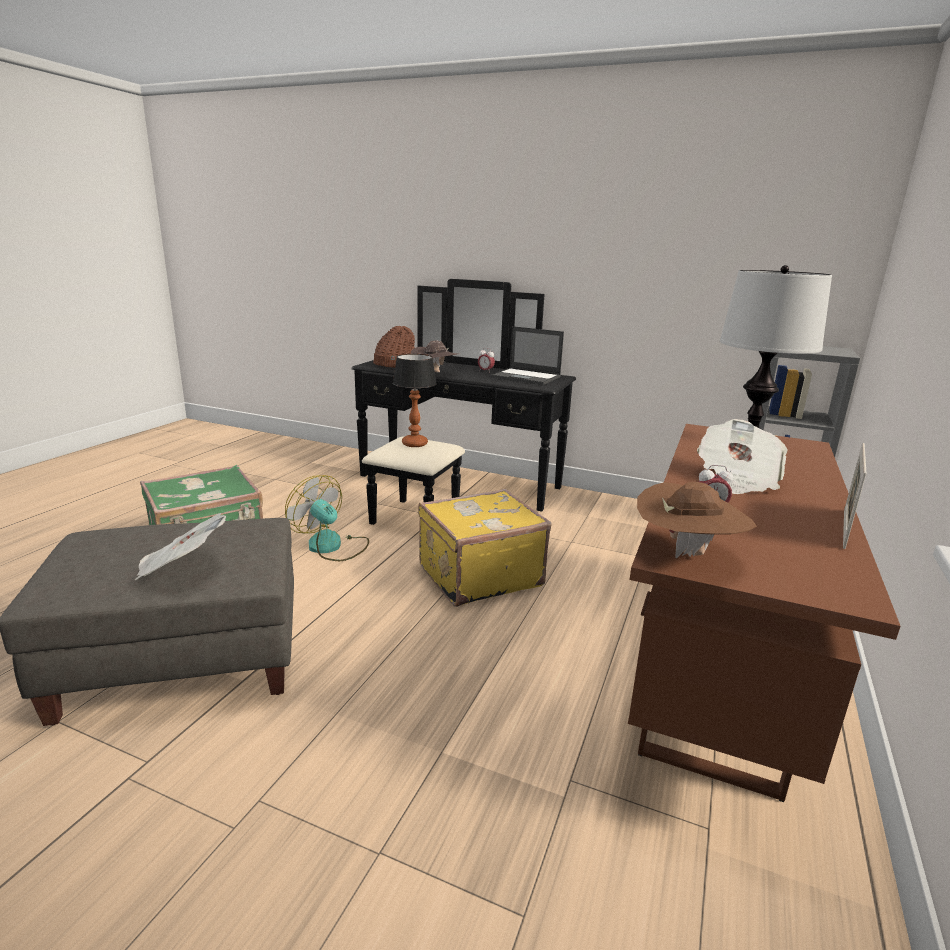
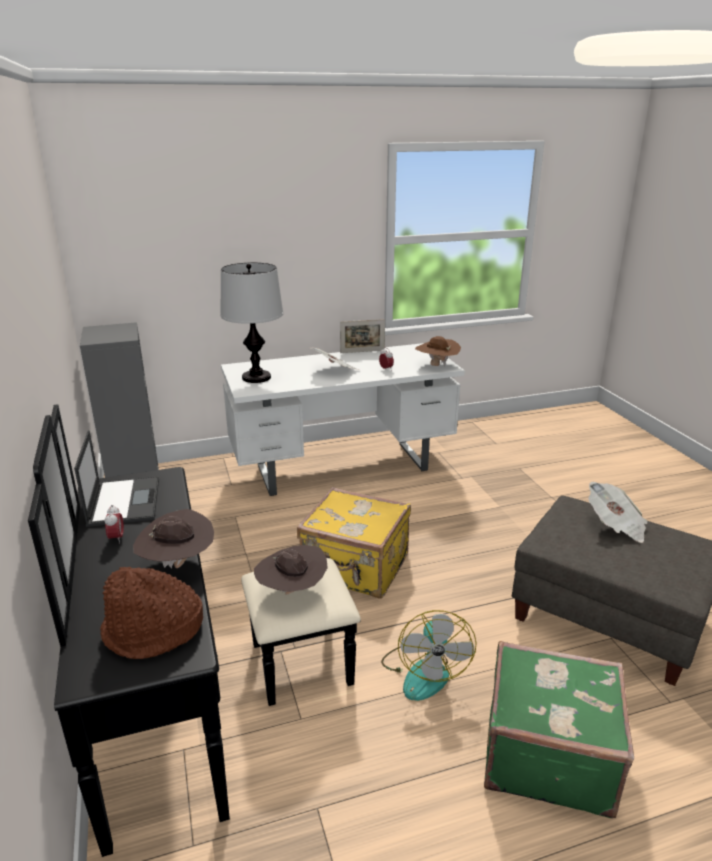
camera: 130 degrees left, 5 degrees up
(414, 444) = (292, 591): table lamp -> brown hat
(719, 671) = (342, 467): brown desk -> white desk

